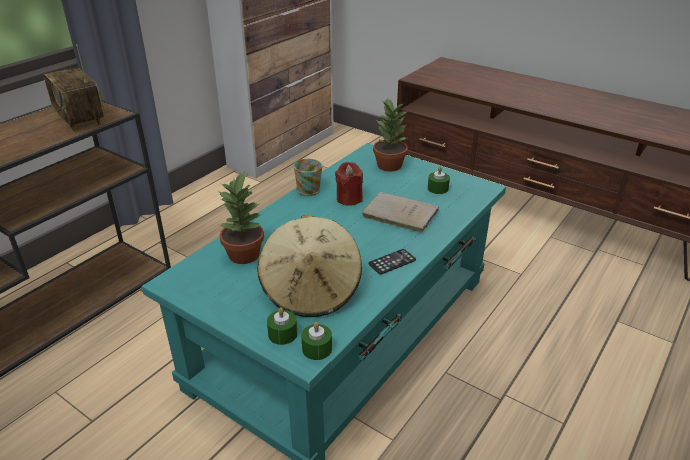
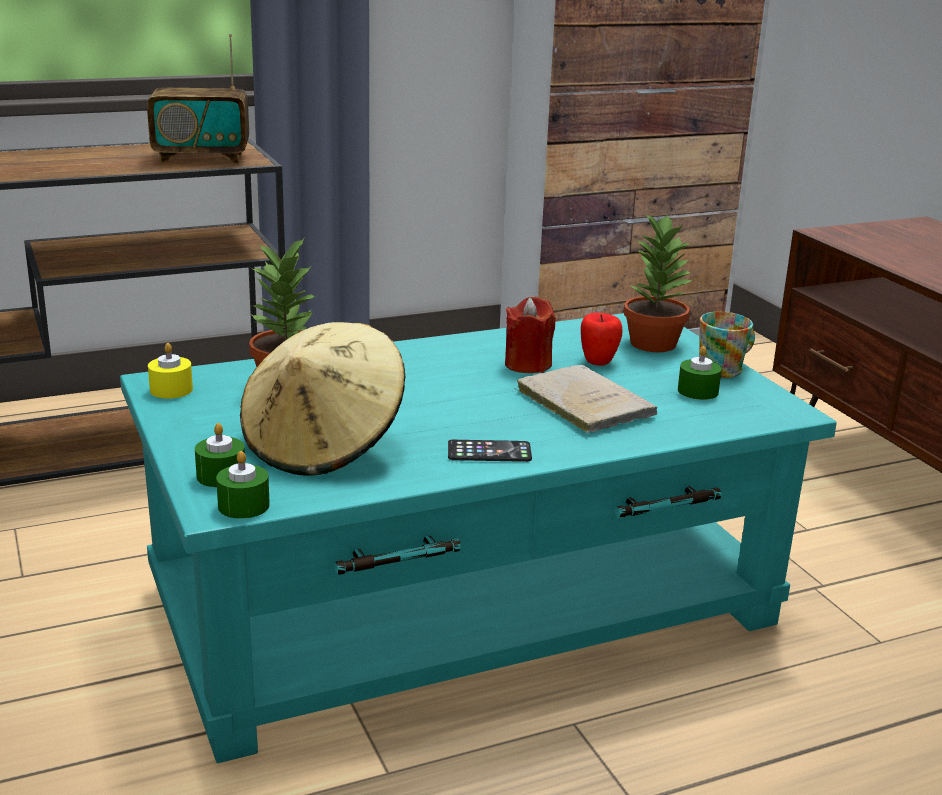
camera: 30 degrees right, 10 degrees down
(80, 119) = (201, 158): radio -> radio turned 90 degrees counterclockwise
(186, 285) = (171, 389): none -> yellow candle
(310, 188) = (485, 338): mug -> mug (725, 368)
(378, 185) = (598, 362): none -> apple

